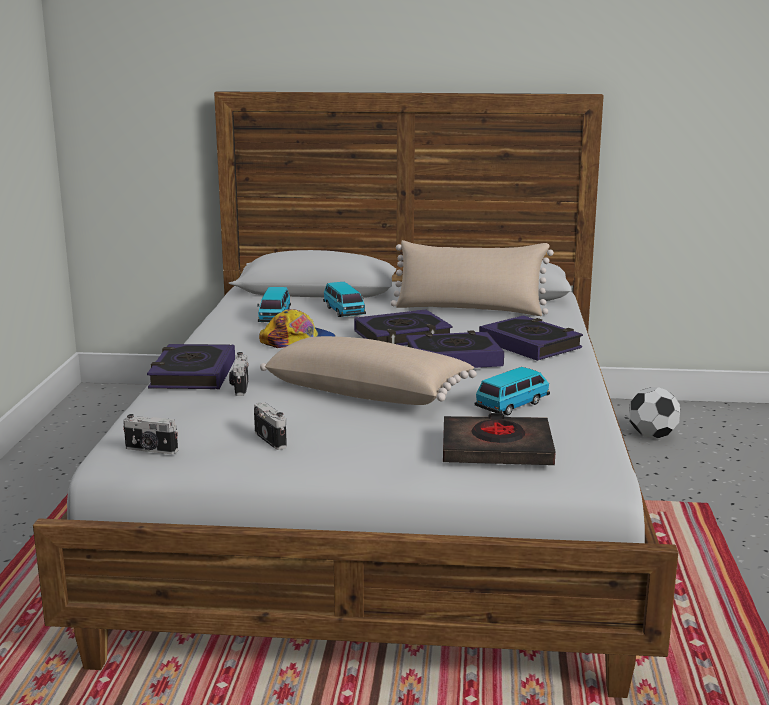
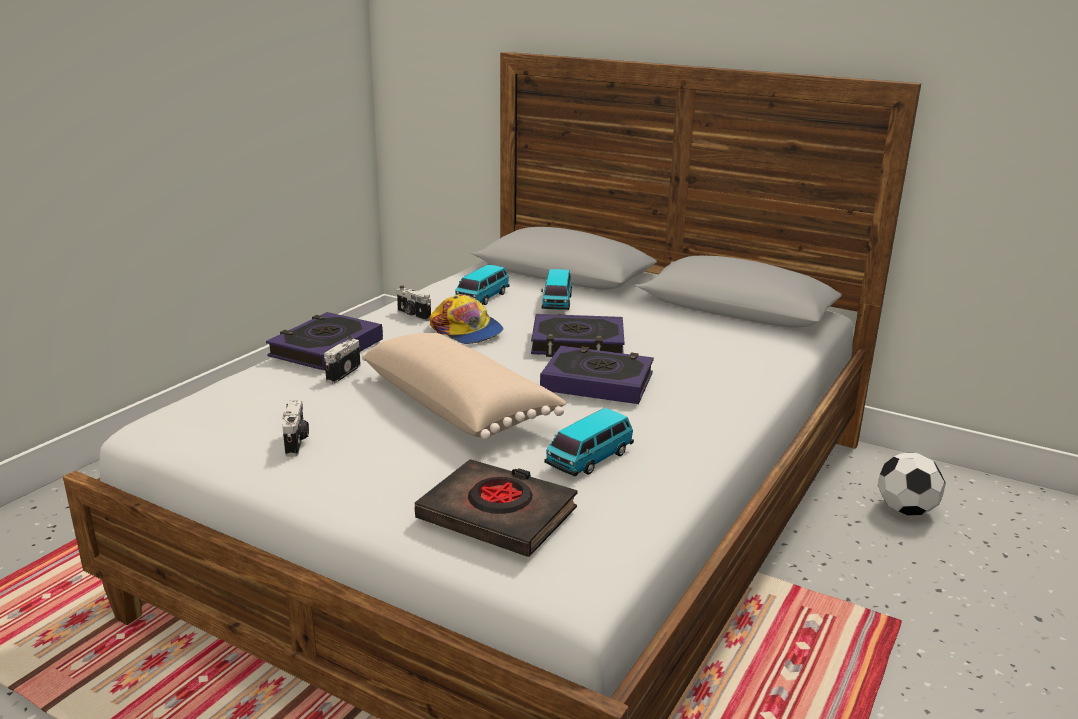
camera: 25 degrees right, 5 degrees up
(151, 450) = (182, 427): camera -> camera (413, 315)
(469, 309) = (691, 323): beige pillow -> none
(512, 405) = (589, 459): toy car -> toy car turned 150 degrees clockwise
(530, 345) = (705, 381): book -> none

